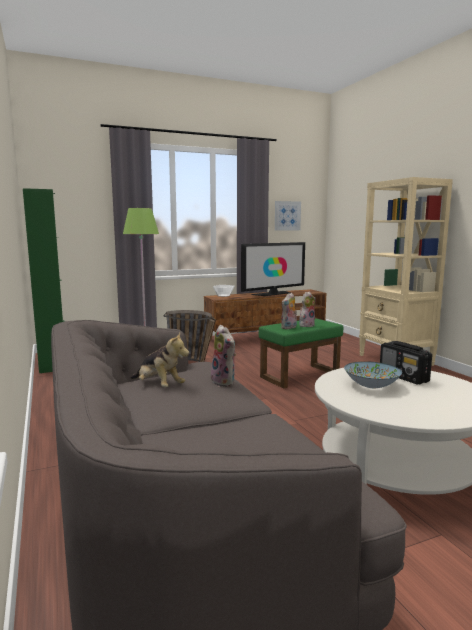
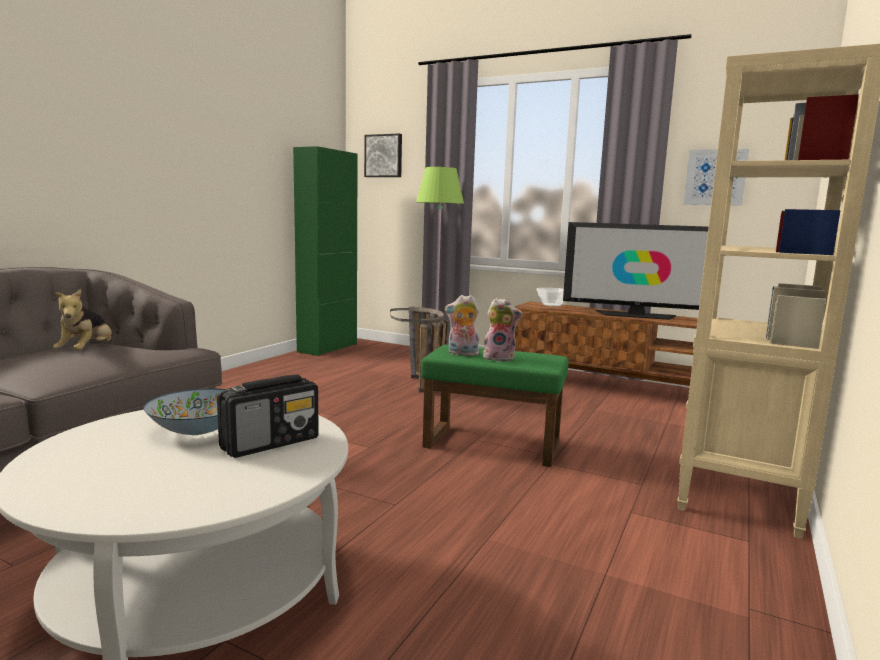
camera: 50 degrees right, 0 degrees up
(64, 195) = (384, 156): none -> picture
(225, 382) = (104, 363): plush toy -> none
(404, 377) = (271, 443): radio -> radio turned 150 degrees counterclockwise

